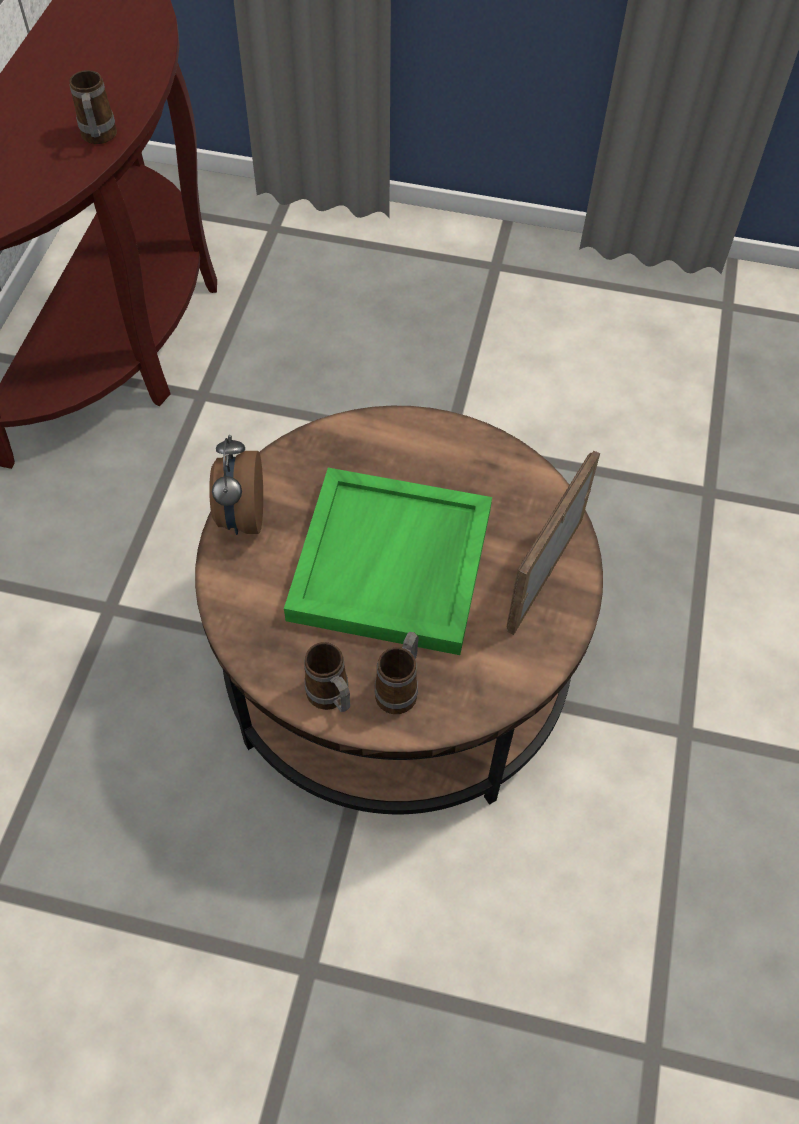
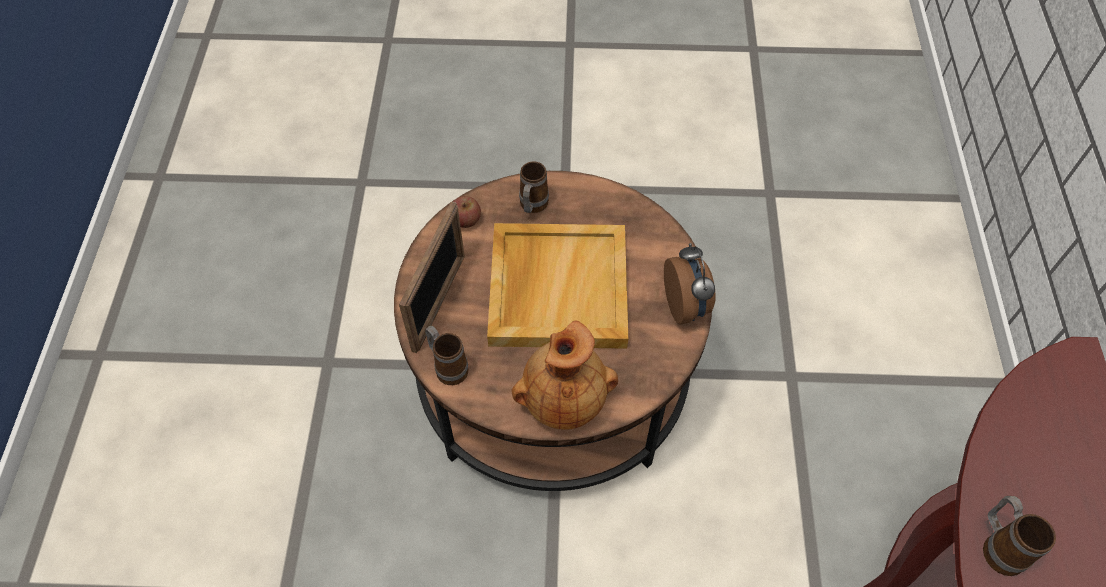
camera: 170 degrees right, 0 degrees up
(331, 698) = (576, 193): mug -> mug (448, 366)
(392, 566) = (557, 287): green tray -> beige tray
(414, 441) = (564, 400): none -> brown vase
(498, 684) = (466, 220): none -> apple

